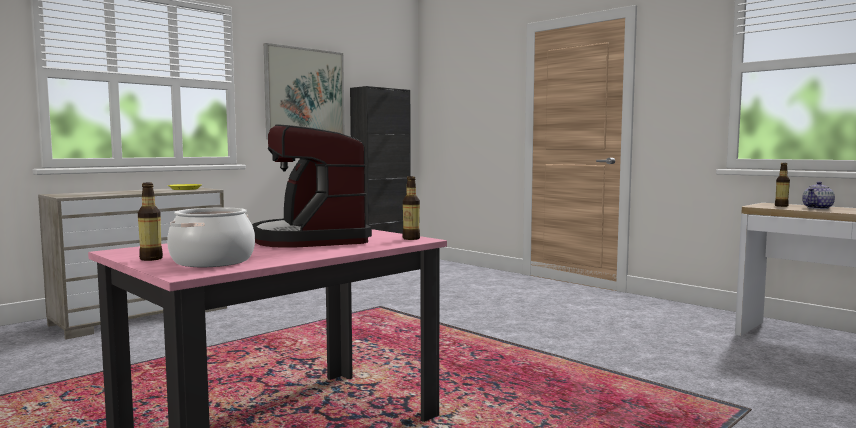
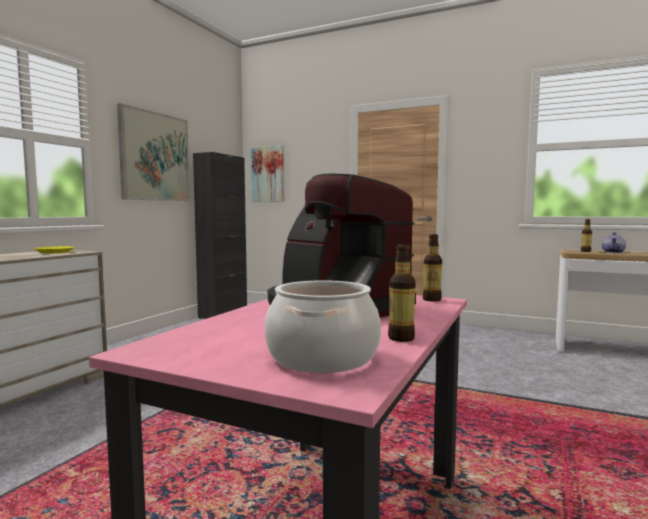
camera: 20 degrees left, 0 degrees up
(151, 259) = (223, 362): bottle -> bottle (401, 338)
(442, 107) = (268, 174): none -> picture

